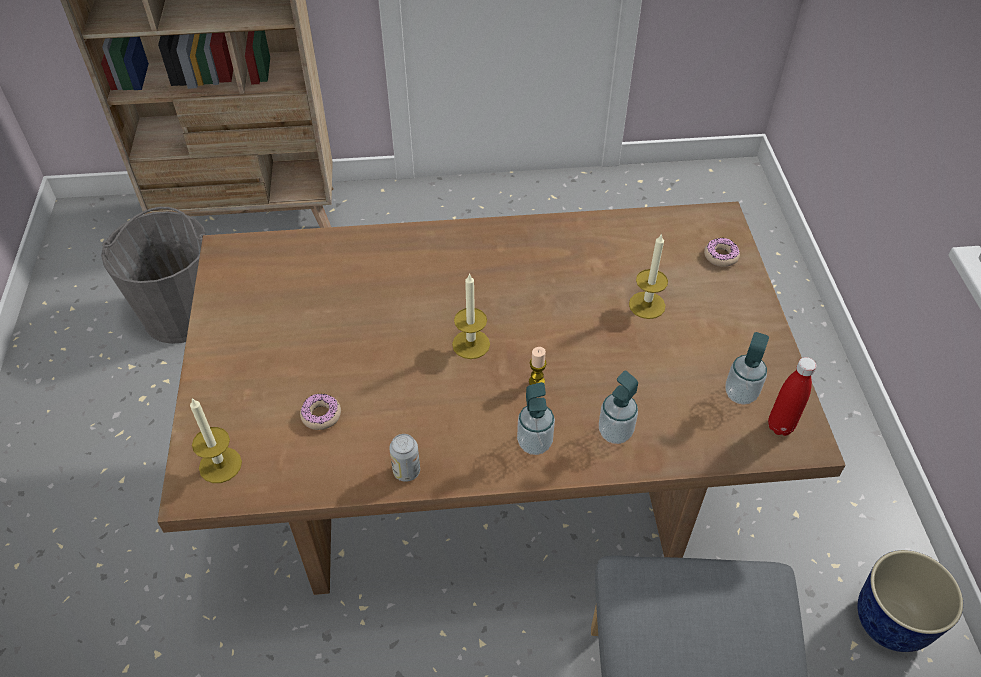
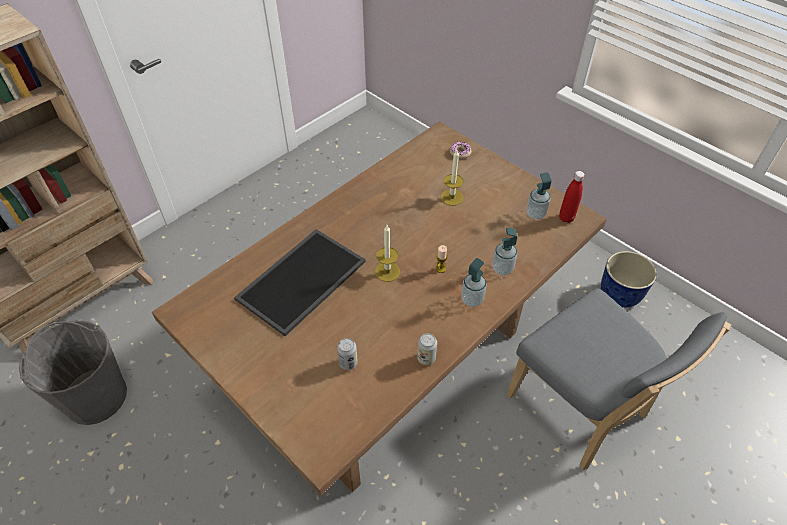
camera: 40 degrees left, 0 degrees up
(220, 465) = (320, 431): candle -> none
(321, 415) = (348, 363): donut -> can
(372, 292) = (301, 278): none -> tray

